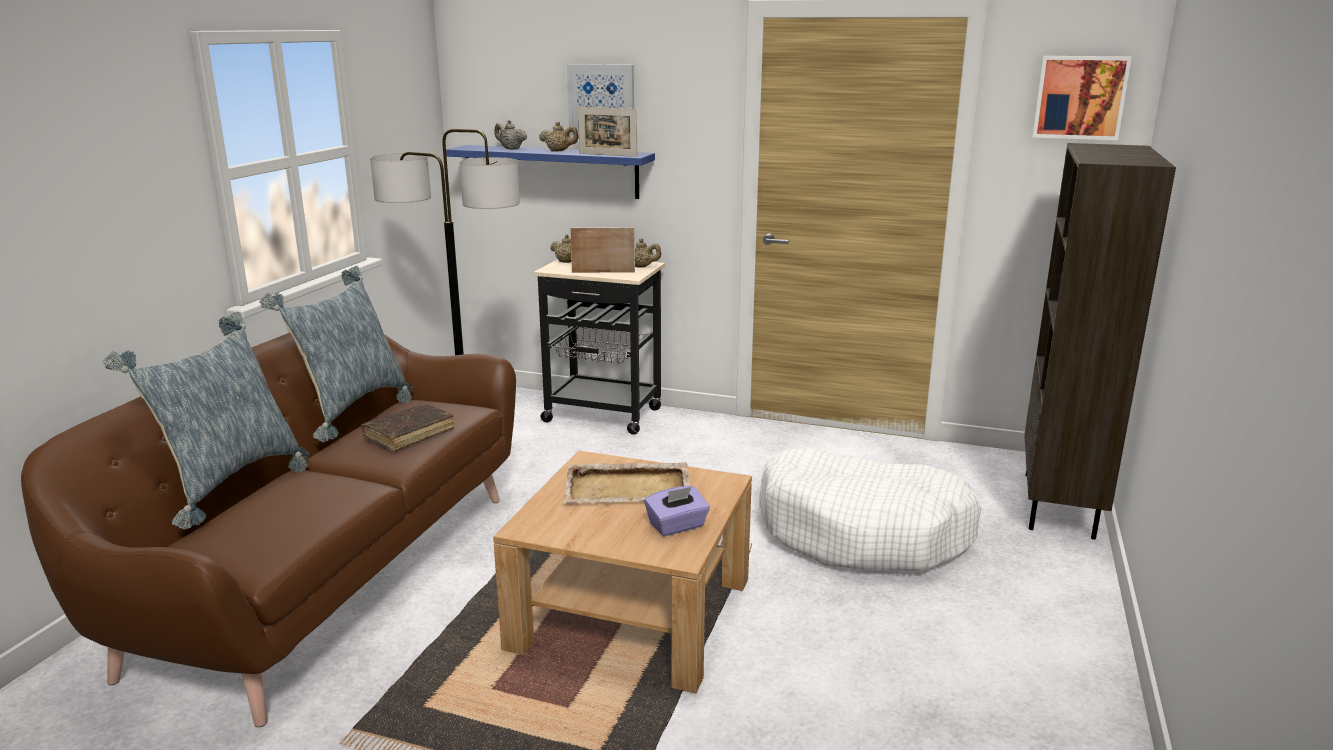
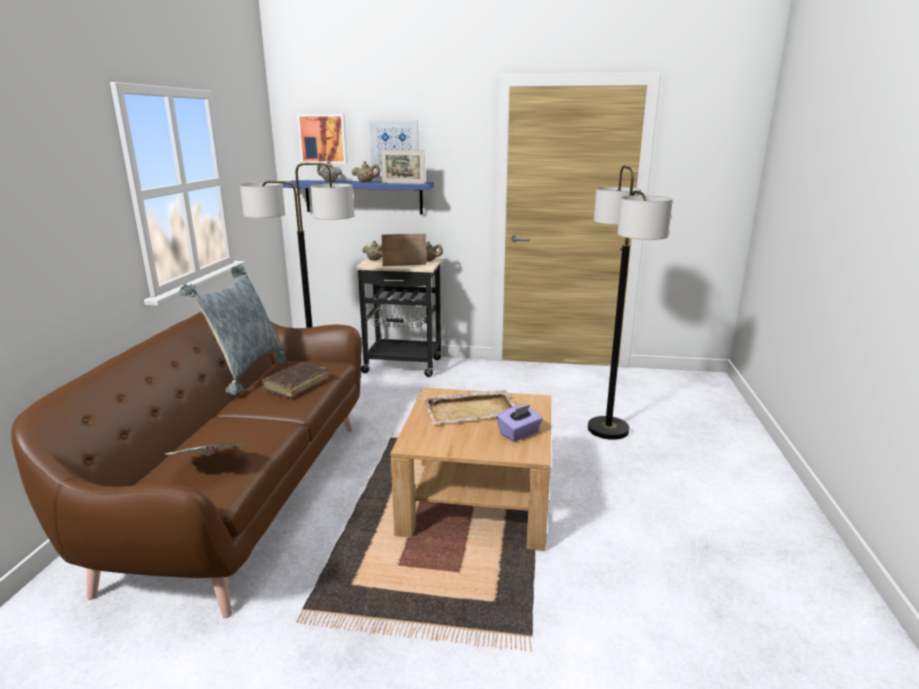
camera: 10 degrees left, 0 degrees up
(228, 494) = (171, 439): pillow -> none
(261, 533) = (212, 466): none -> newspaper
(863, 532) = (608, 429): white dog bed -> floor lamp
(1060, 506) = (720, 402): brown bookcase -> none
(1080, 97) = (719, 137): picture -> picture (323, 139)

